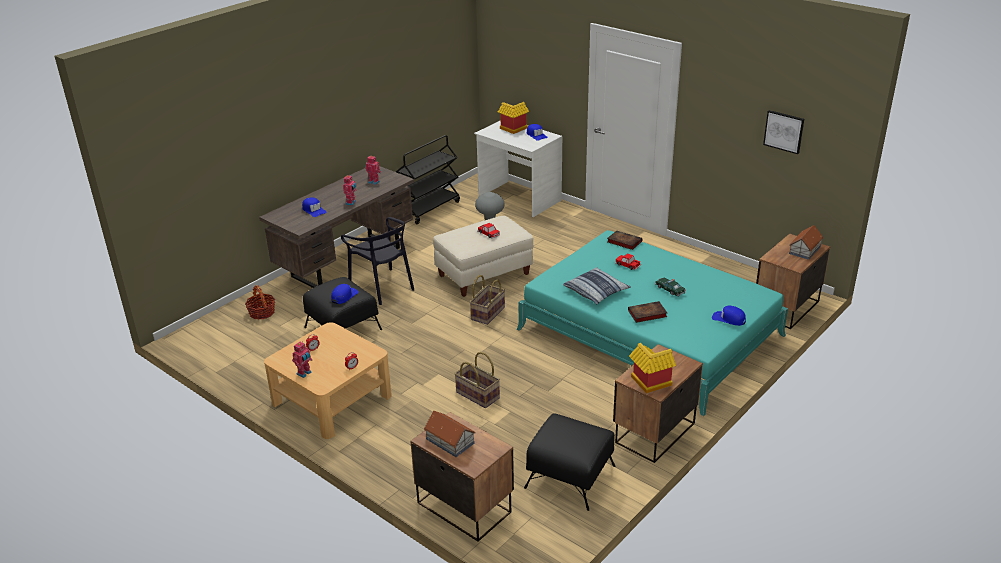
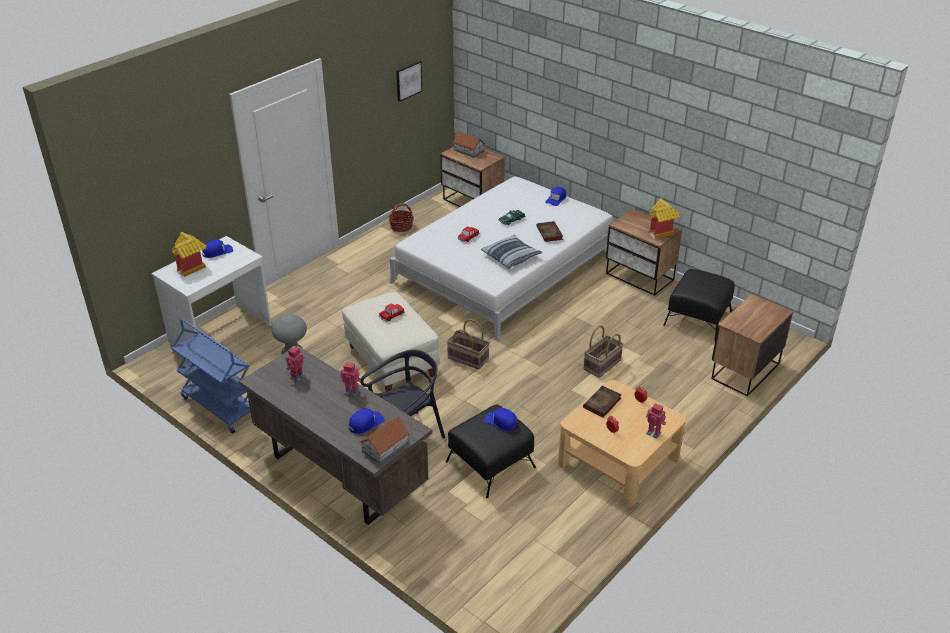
camera: 90 degrees left, 5 degrees up
(262, 313) = (452, 542): basket -> basket (401, 227)
(429, 209) = (219, 407): black cart -> blue cart
(450, 440) = (754, 323): toy house -> toy house (384, 447)
(623, 242) = (423, 237): book -> book (602, 404)
(649, 332) = (505, 268): turquoise bed -> white bed

